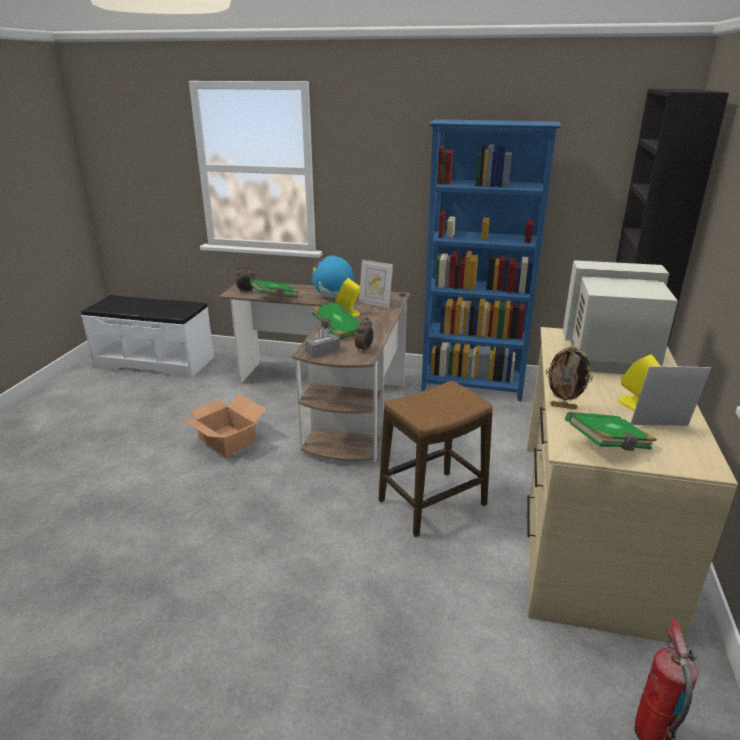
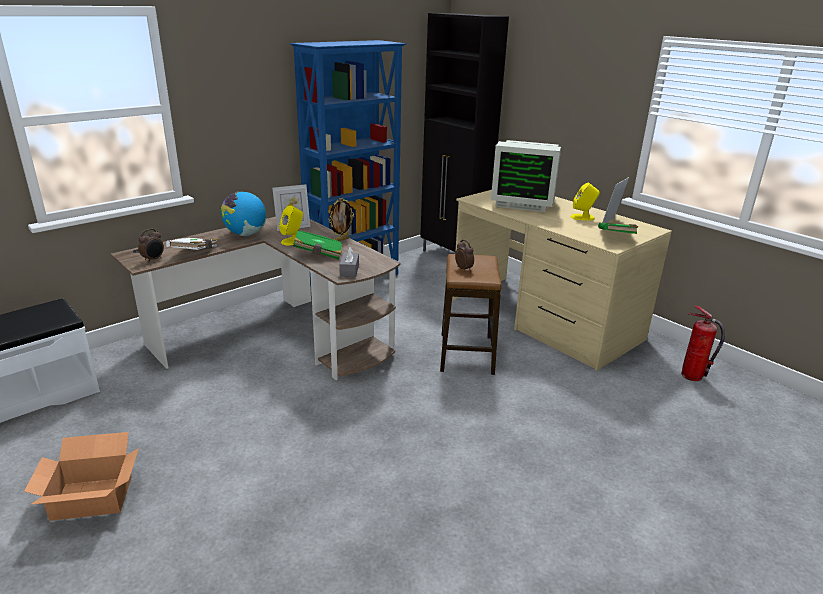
camera: 55 degrees left, 0 degrees up
(227, 440) = (260, 409): cardboard box -> cardboard box (91, 497)
(275, 297) = (195, 253): green book -> white book
(364, 349) = (371, 257): alarm clock -> alarm clock (464, 269)
(563, 406) = (566, 230): picture frame -> picture frame (341, 239)
(609, 358) = (523, 202): monitor -> monitor turned 120 degrees counterclockwise

